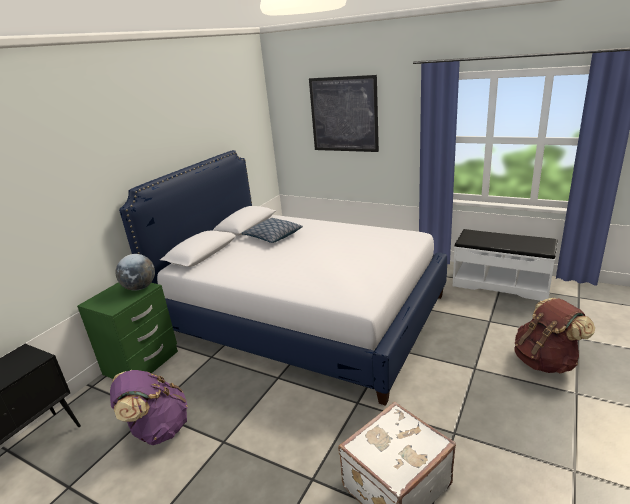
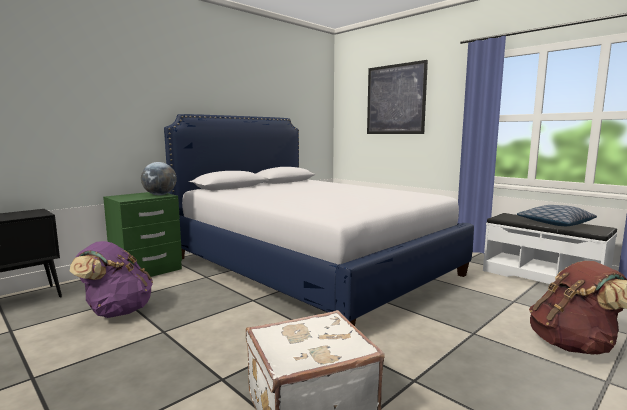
camera: 15 degrees right, 15 degrees down
(273, 236) = (299, 186): pillow -> pillow (554, 223)

